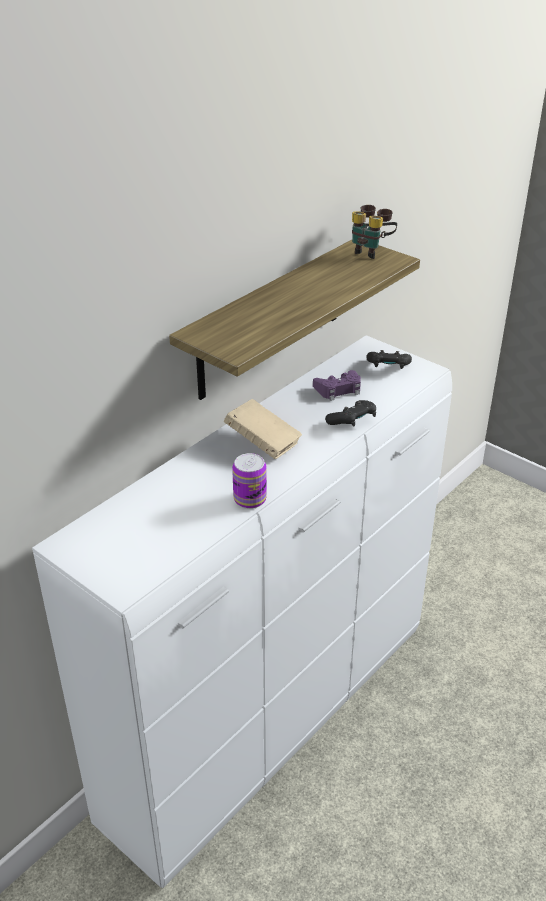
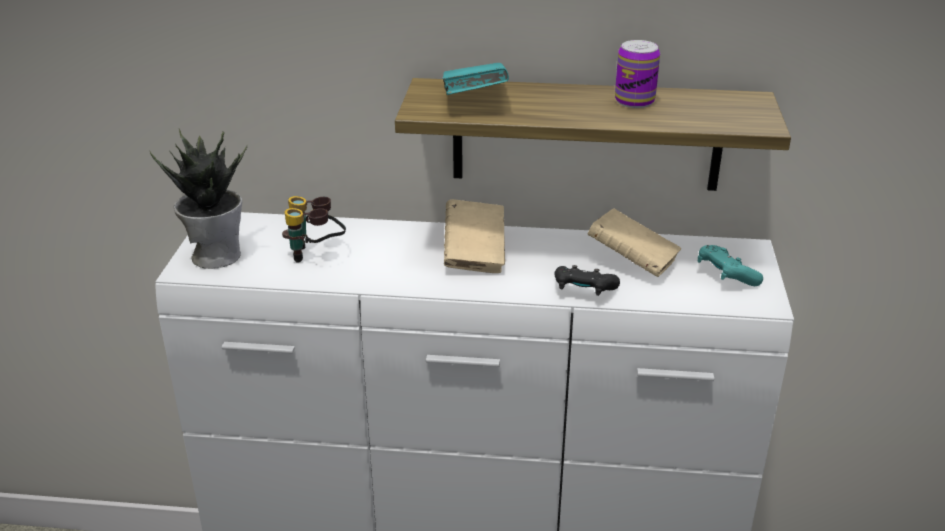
camera: 55 degrees right, 5 degrees down
(118, 564) = (216, 254): none -> potted plant
(244, 327) = (474, 100): none -> turquoise book
(250, 499) = (375, 282): can -> can (634, 101)
(338, 389) = (632, 262): purple game controller -> beige book
(370, 251) = (752, 107): binoculars -> binoculars (316, 255)
(388, 367) = (725, 276): black game controller -> turquoise game controller

